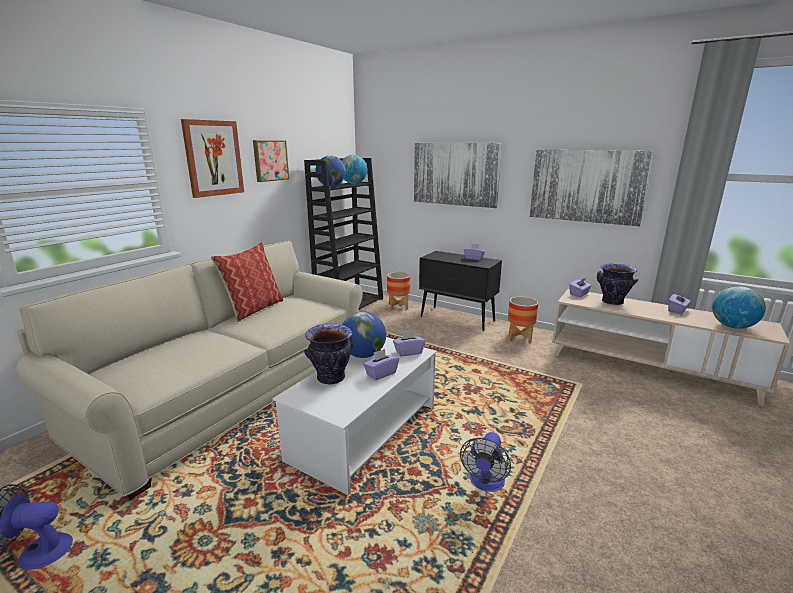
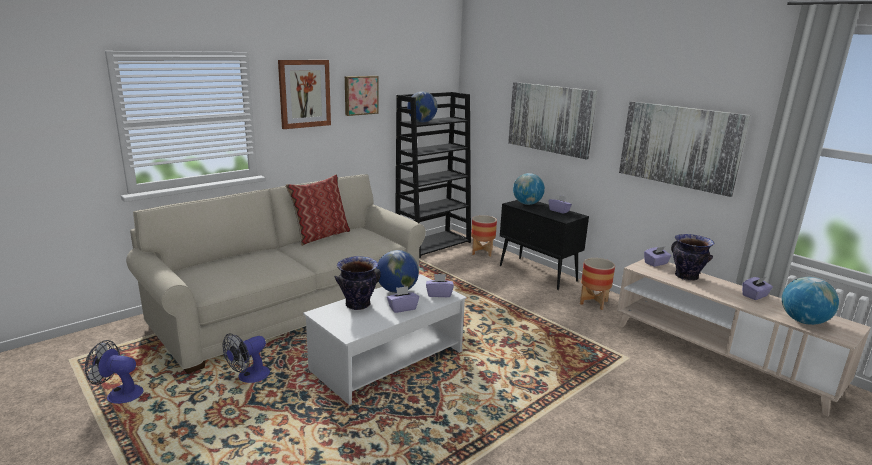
camera: 15 degrees right, 0 degrees up
(353, 183) = (449, 119): globe -> globe (527, 204)
(485, 483) = (471, 421): fan -> fan (249, 377)

